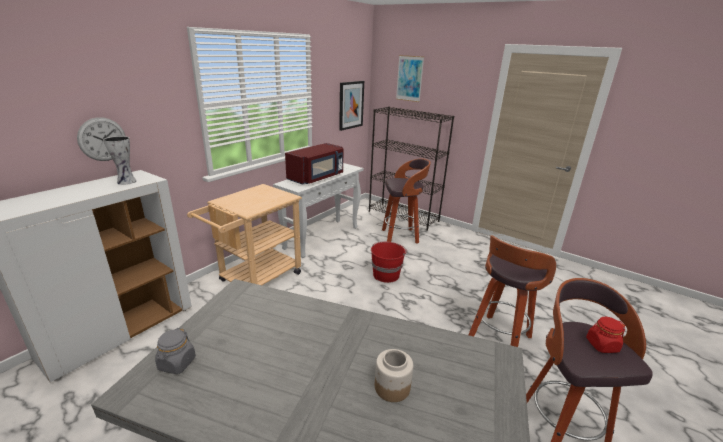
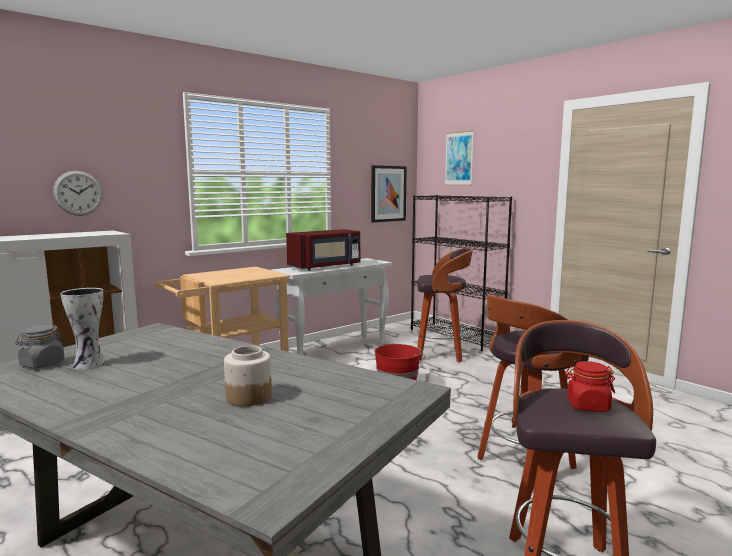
camera: 15 degrees right, 15 degrees down
(127, 181) = (91, 233): vase -> vase (91, 364)

